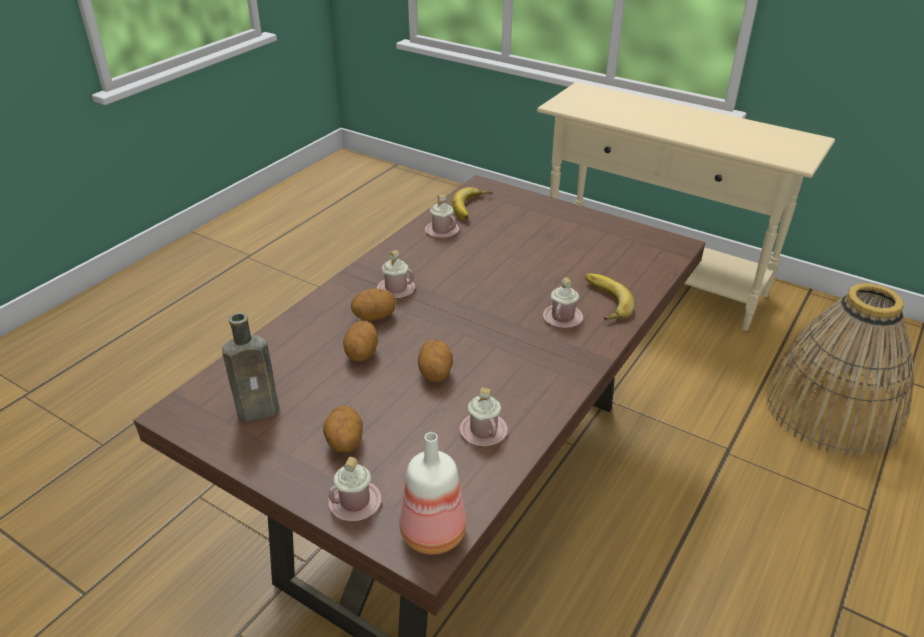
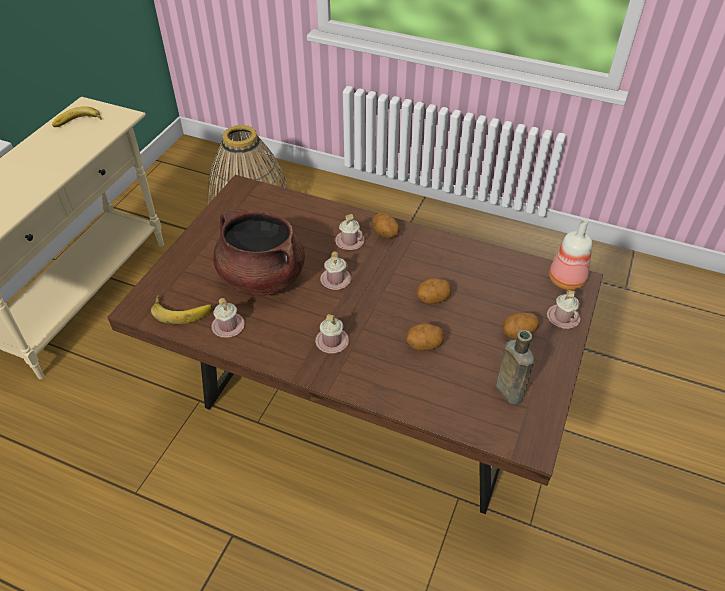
camera: 100 degrees left, 10 degrees up
(374, 317) = (375, 348): potato -> potato (385, 234)
(483, 431) = (479, 269): pink mug -> pink mug (335, 280)
(507, 252) = (261, 278): none -> brown cooking pot
(602, 301) = (325, 223): banana -> banana (78, 123)

